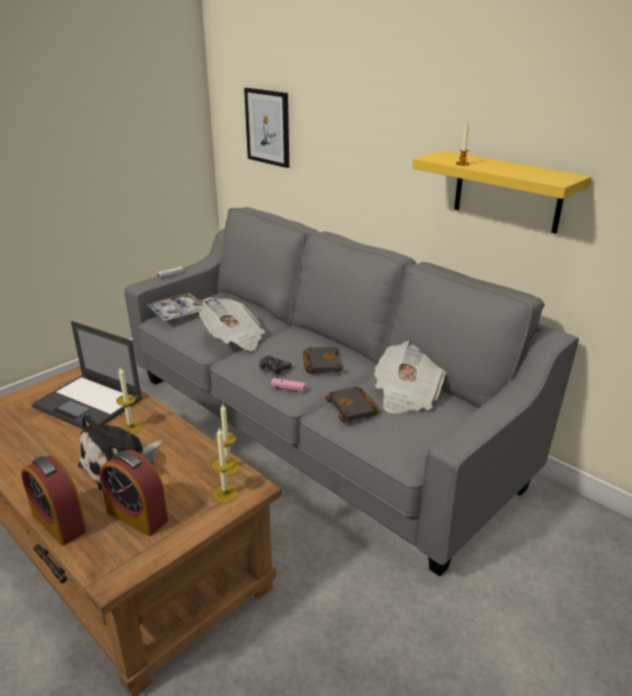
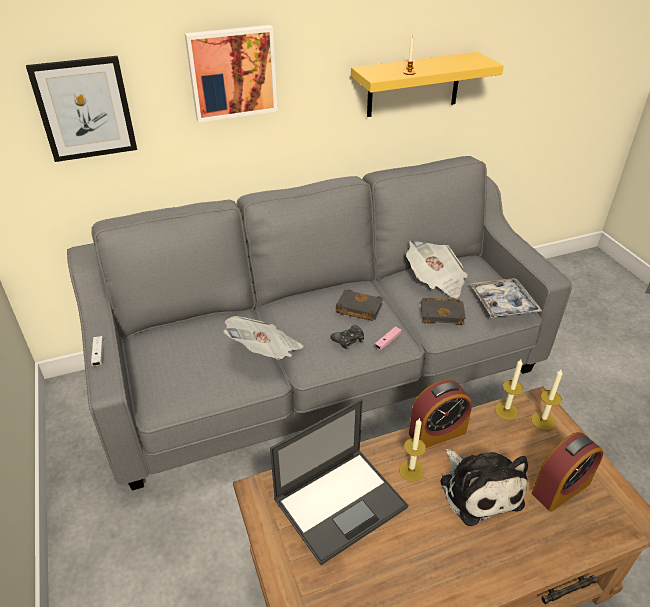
camera: 65 degrees left, 10 degrees up
(59, 522) = (559, 554): alarm clock -> alarm clock (437, 433)
(177, 313) = (160, 382): tray -> tray (503, 303)
(351, 126) = (232, 72): none -> picture

